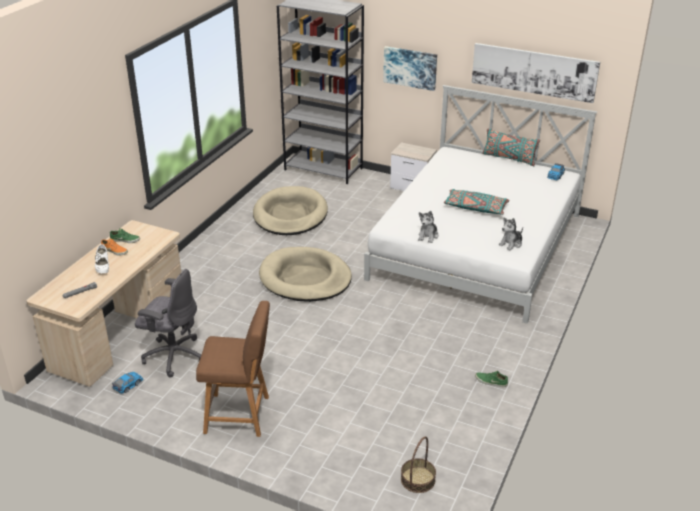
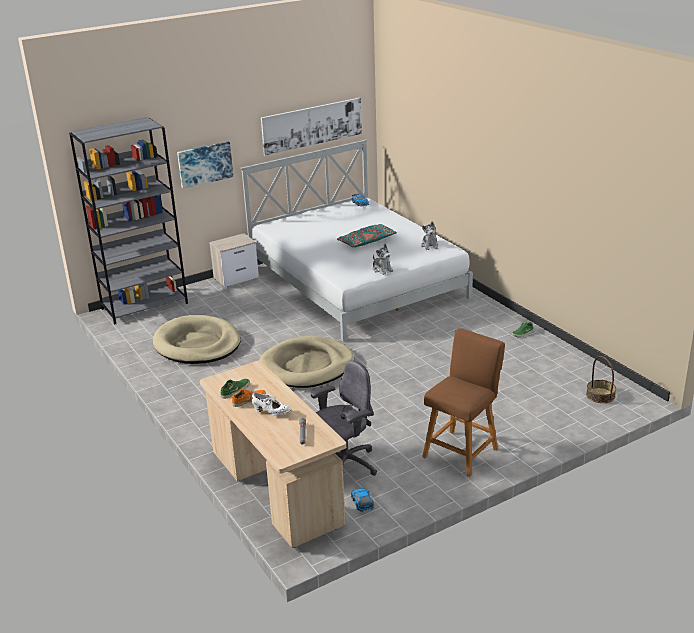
camera: 55 degrees left, 5 degrees down
(509, 158) = (312, 209): turquoise pillow -> none

